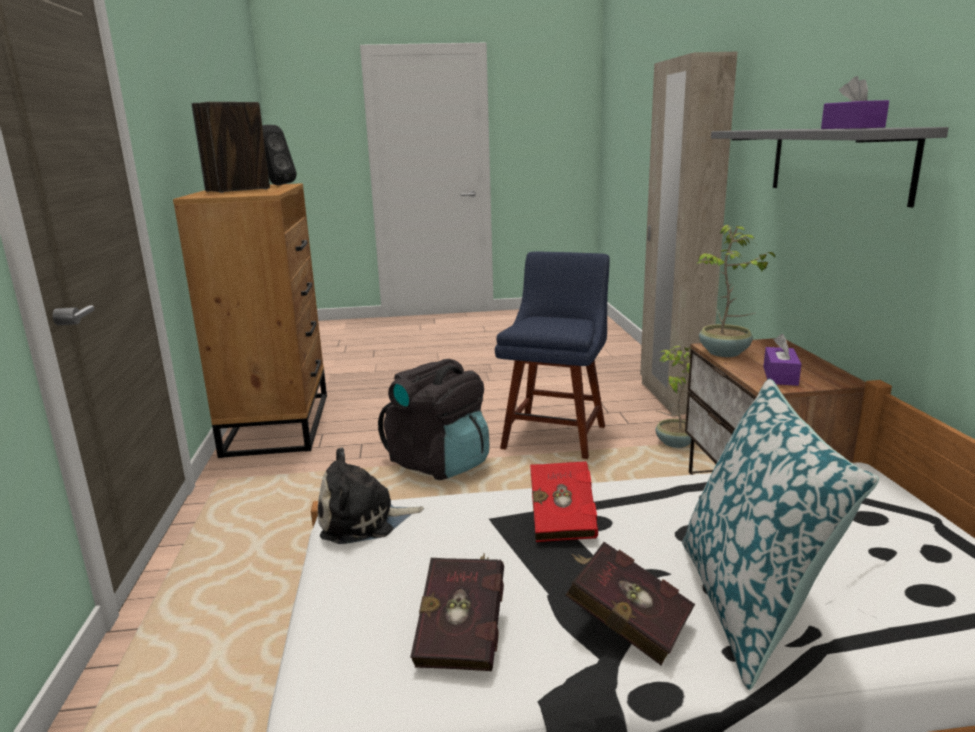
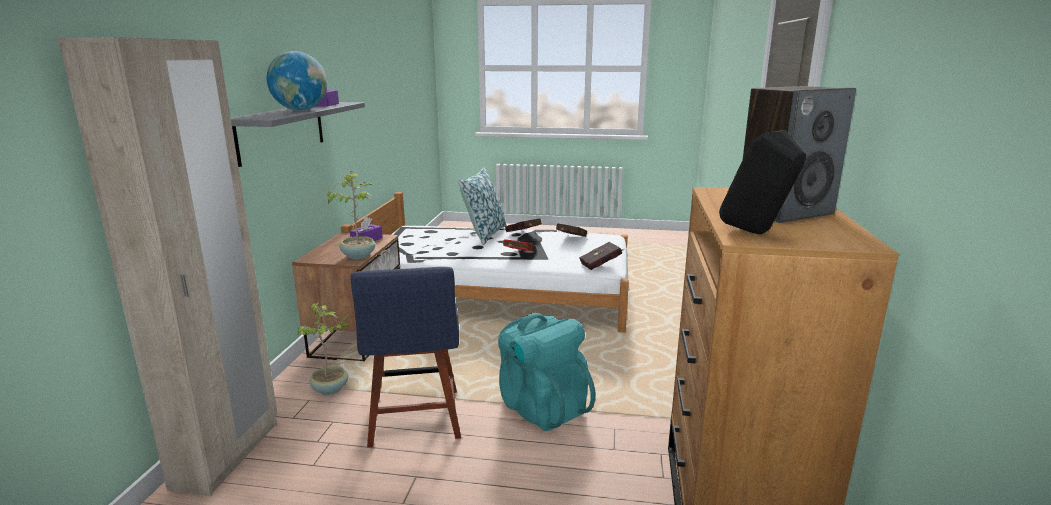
camera: 165 degrees left, 0 degrees up
(363, 520) = (602, 265): plush toy -> red book
(439, 463) = (541, 406): black backpack -> turquoise backpack
(556, 434) = (415, 421): blue chair -> blue chair turned 45 degrees counterclockwise
(788, 129) = (301, 110): none -> globe

